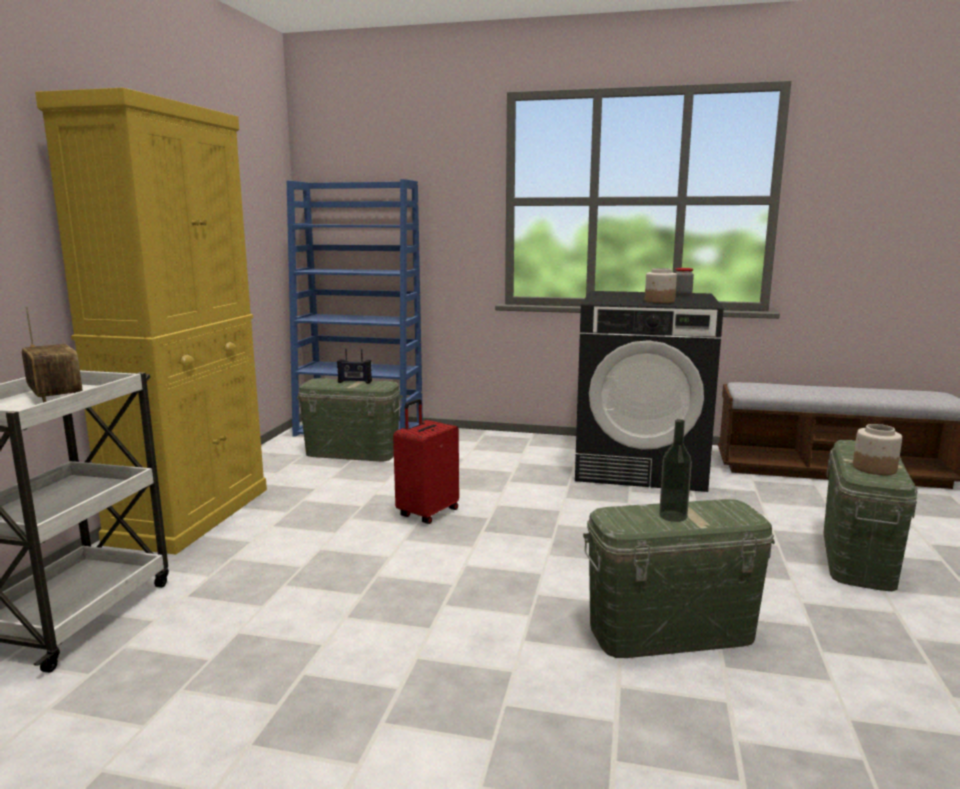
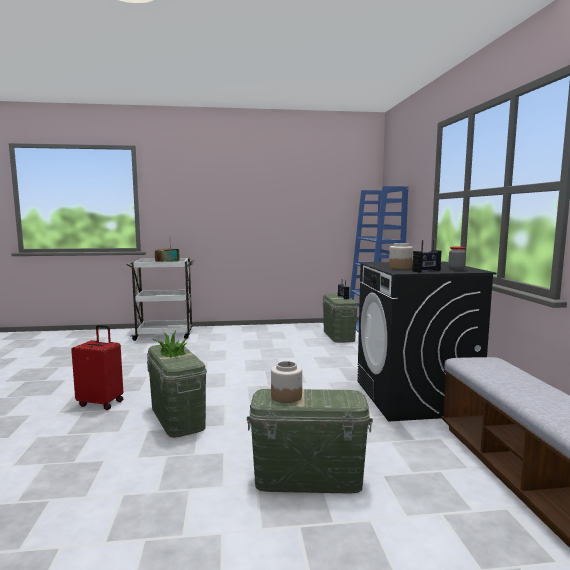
camera: 70 degrees right, 5 degrees down
(192, 514) = (243, 329): yellow cabinet -> none
(427, 513) = (276, 358): red suitcase -> red suitcase (101, 403)
(673, 516) = (172, 353): bottle -> potted plant
(696, 300) = (426, 271): none -> radio

